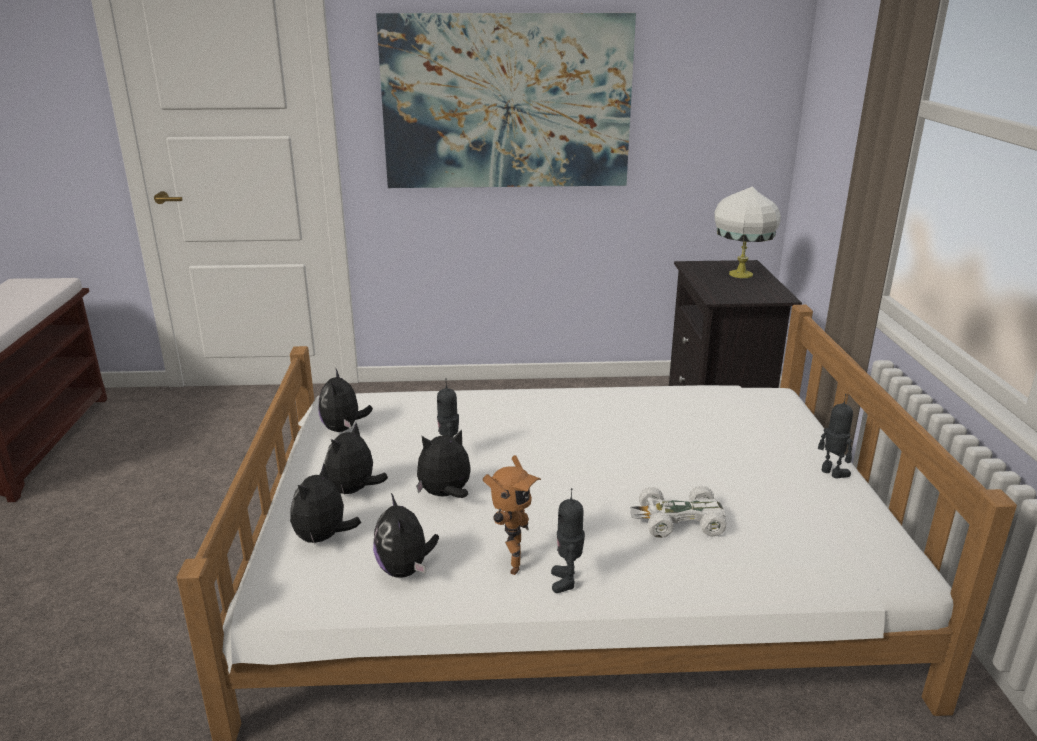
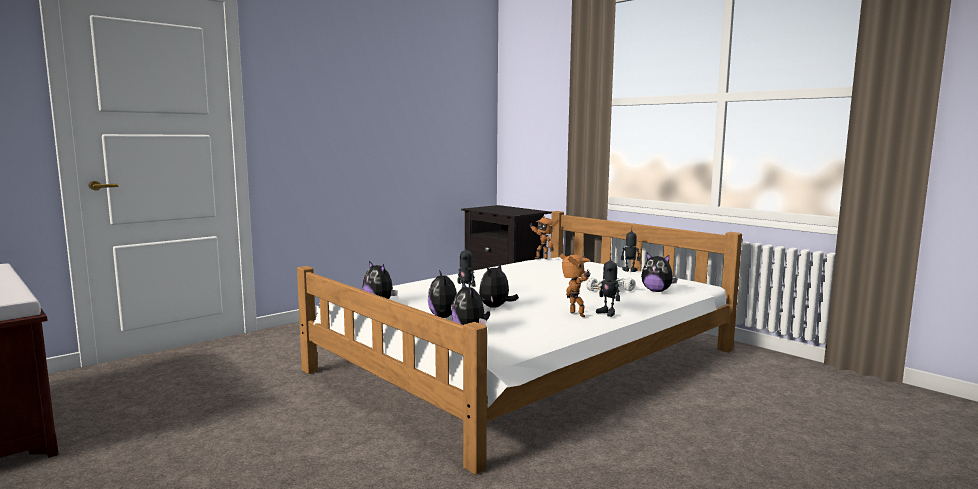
camera: 40 degrees left, 15 degrees down
(405, 570) = (535, 328): plush toy -> plush toy (656, 291)
(507, 102) = (355, 115): picture -> none
(732, 388) = (541, 258): none -> toy robot
(739, 274) = (503, 208): white table lamp -> none

